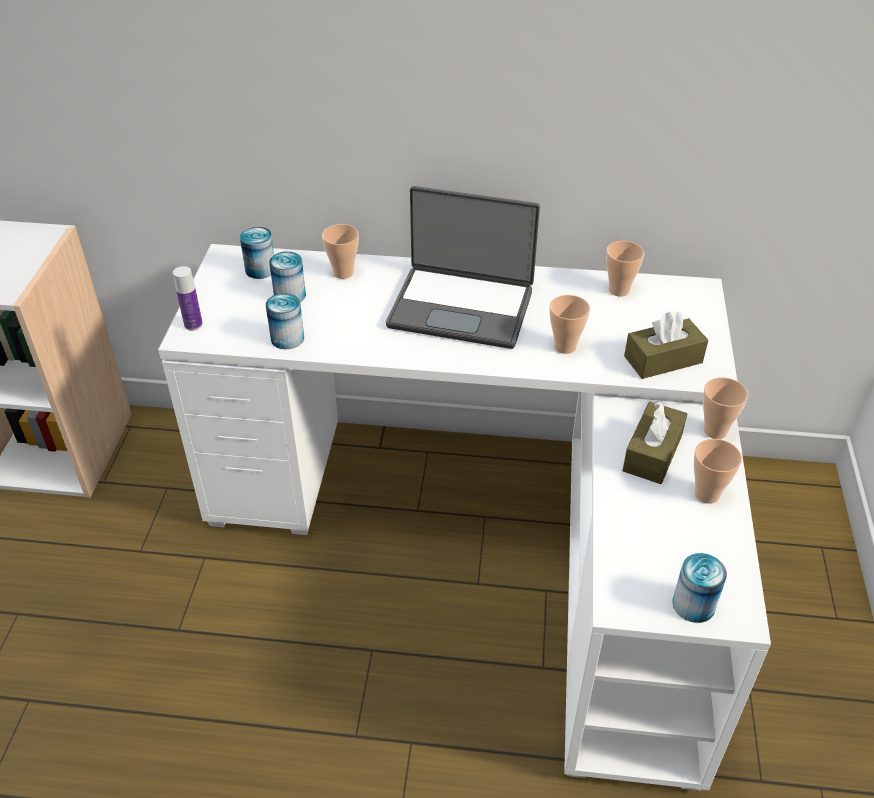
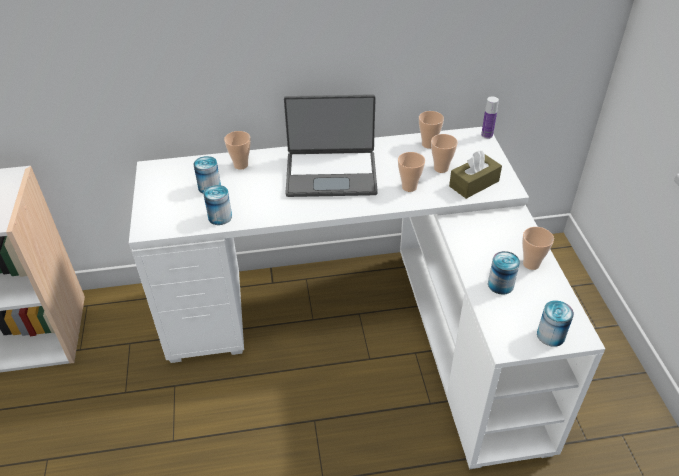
camera: 15 degrees left, 0 degrees up
(193, 325) = (148, 220): bottle -> bottle (487, 135)
(260, 269) = (181, 173): can -> can (500, 284)
(652, 453) = (488, 245): brown tissue box -> none
(715, 430) = (520, 223): cup -> cup (441, 168)

